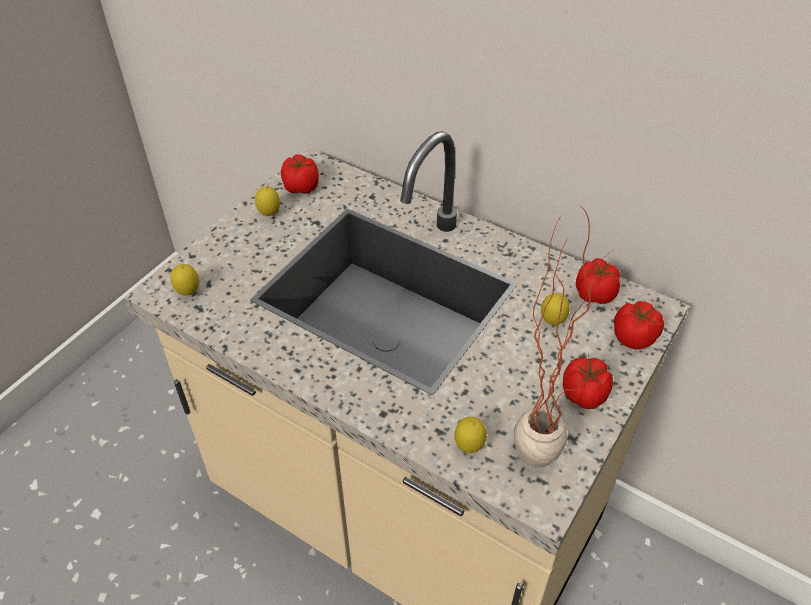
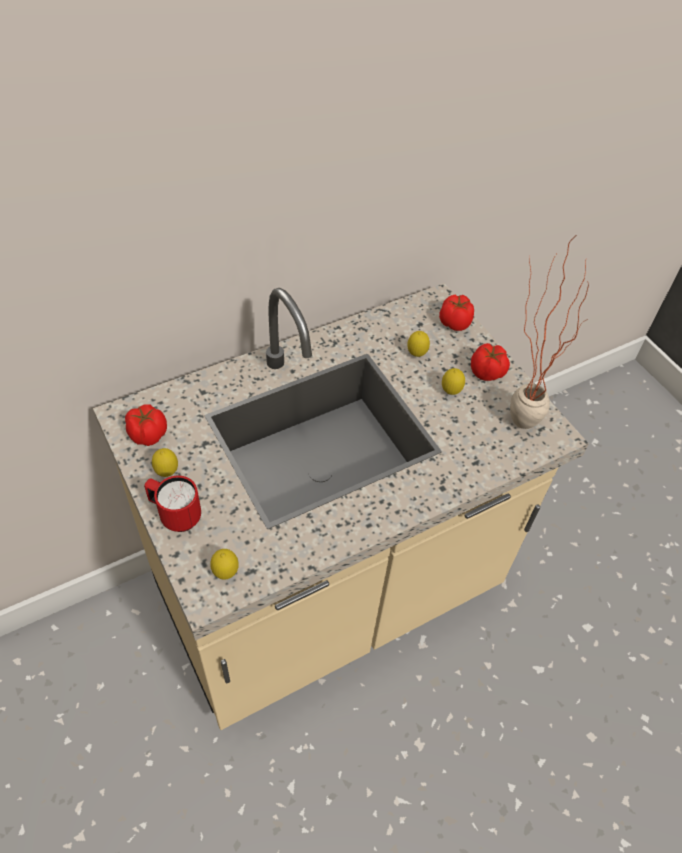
camera: 65 degrees left, 5 degrees up
(230, 238) = (175, 515): none -> red mug
(469, 447) = (497, 453): lemon -> lemon (450, 392)
(594, 293) = (404, 319): tomato -> none

